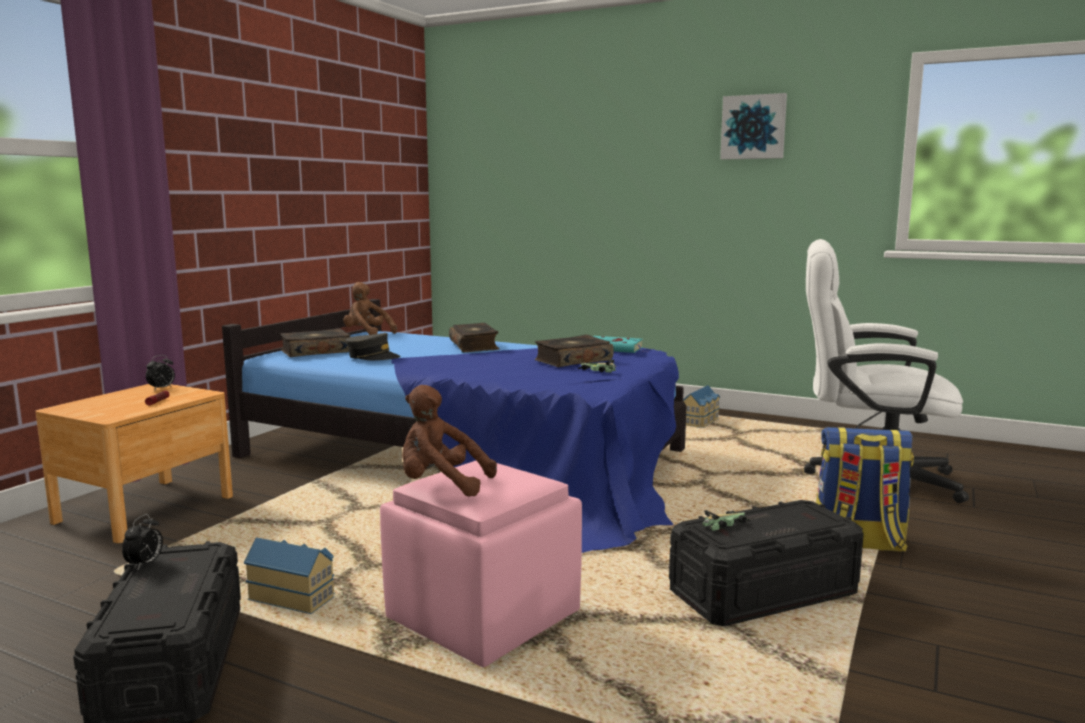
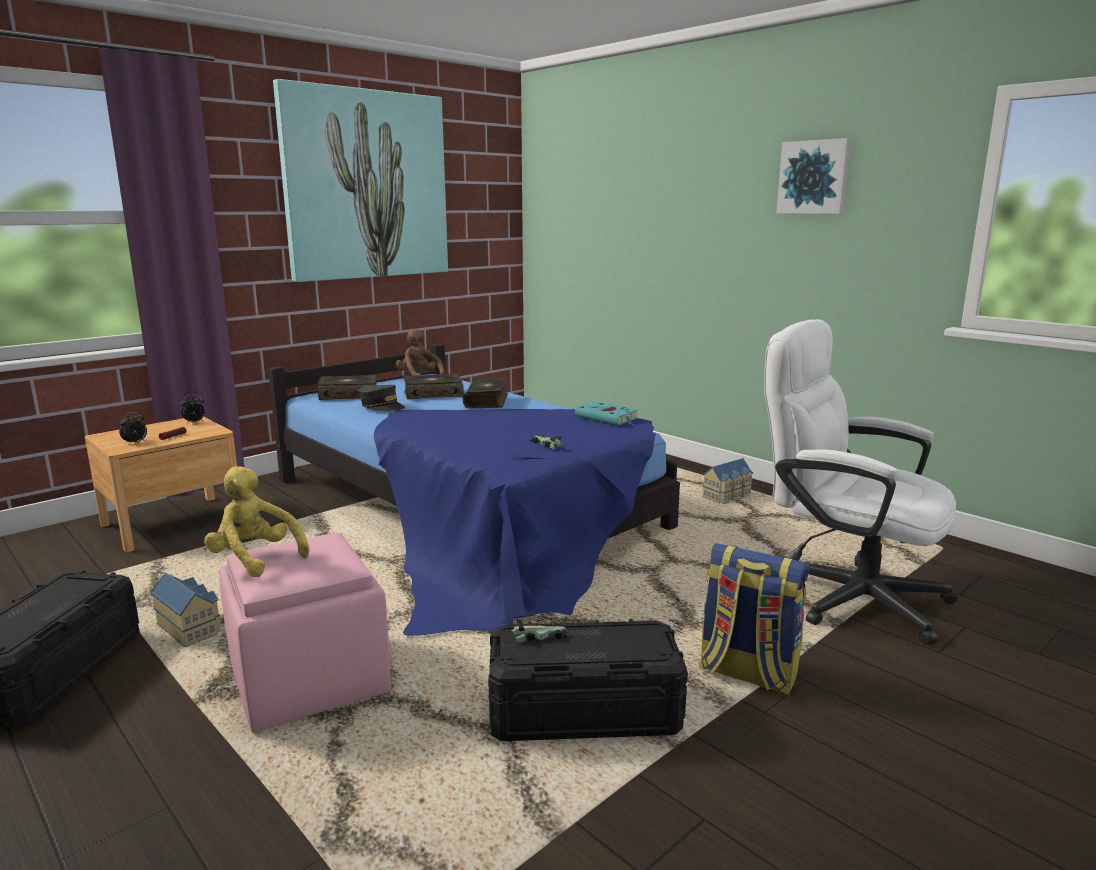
camera: 20 degrees right, 5 degrees up
(145, 564) = (49, 587): alarm clock -> alarm clock (135, 443)
(299, 130) = (366, 186): none -> picture
(441, 485) = (255, 559): brown plush toy -> yellow plush toy
(572, 360) = (543, 429): book -> book (433, 394)

